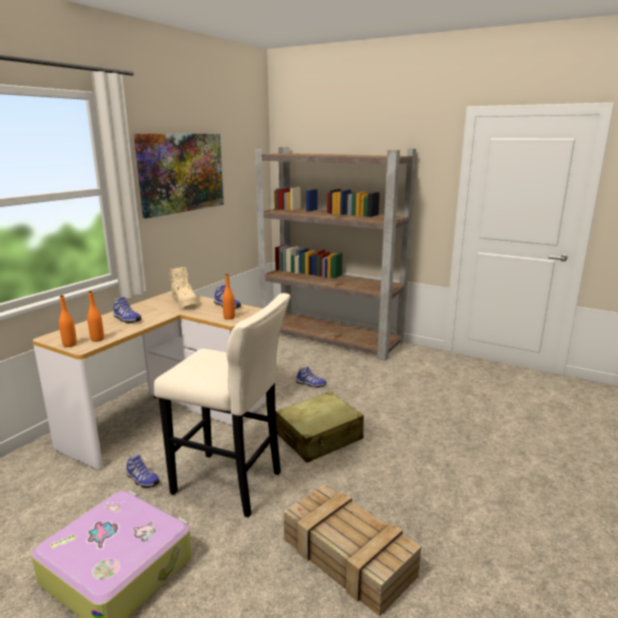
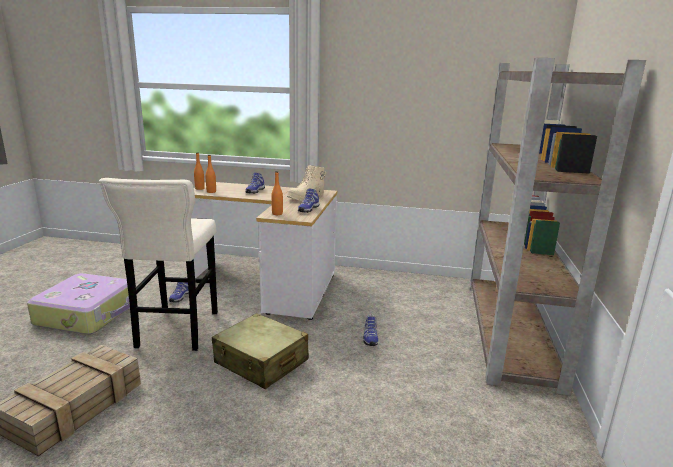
camera: 70 degrees right, 0 degrees up
(182, 173) = (393, 84): picture -> none

